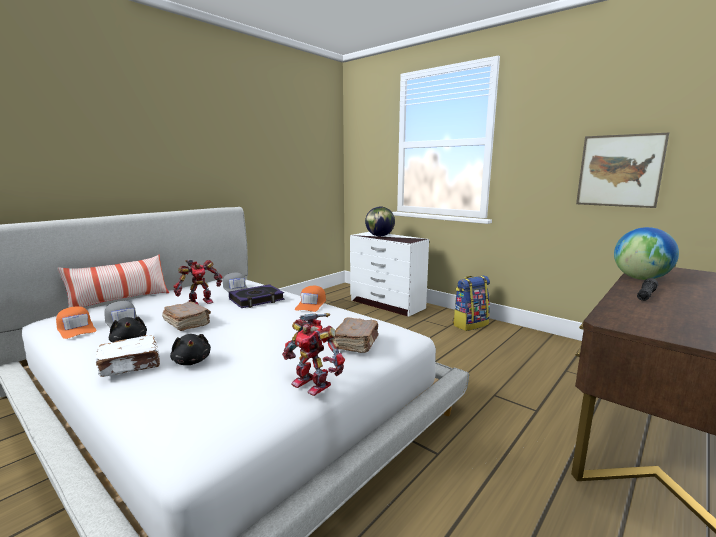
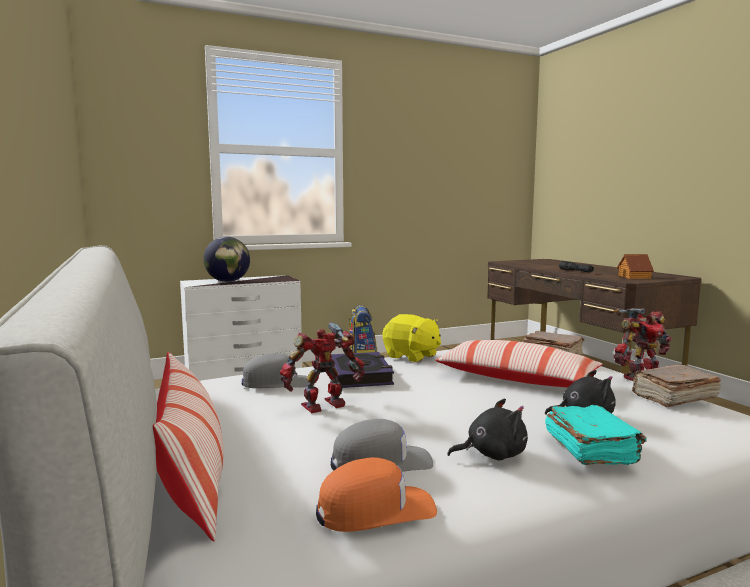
camera: 65 degrees left, 5 degrees down
(131, 365) = (590, 450): white book -> turquoise book
(187, 324) = (434, 416): brown book -> brown book (673, 397)
(200, 302) = (325, 406): toy robot -> toy robot turned 105 degrees counterclockwise
(272, 336) = (516, 379): none -> pillow
(311, 304) = (411, 356): orange cap -> yellow plush toy
(619, 171) = (450, 188): picture -> none
(640, 278) = (534, 266): globe -> none
(667, 324) = (634, 277): none -> toy house

